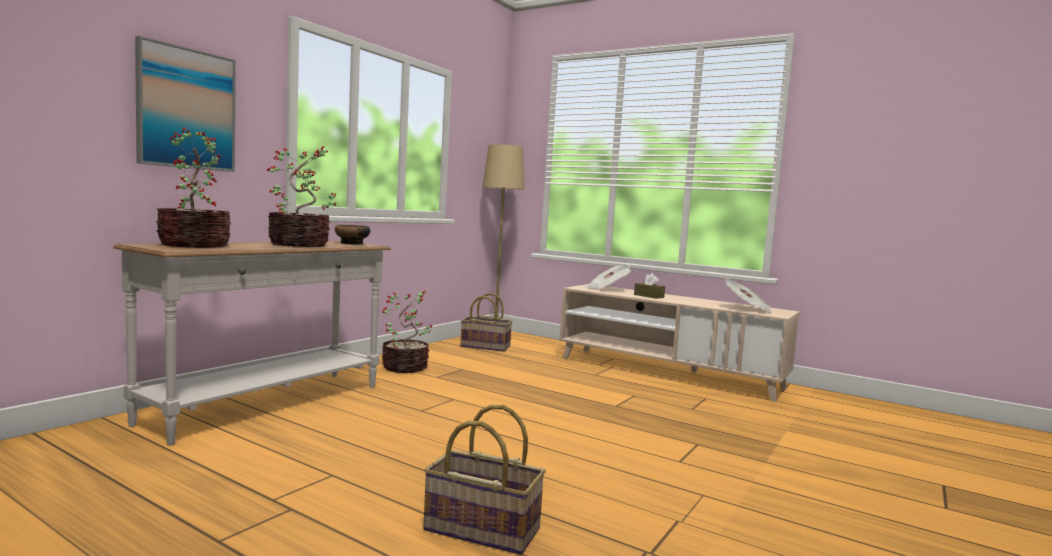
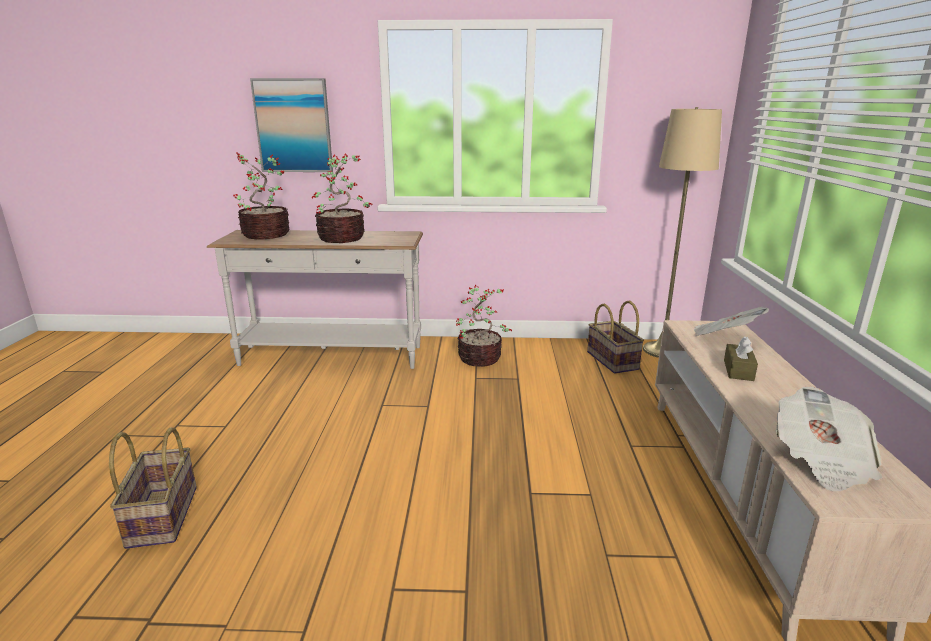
camera: 60 degrees right, 15 degrees up
(352, 243) = (399, 238): bowl -> none

